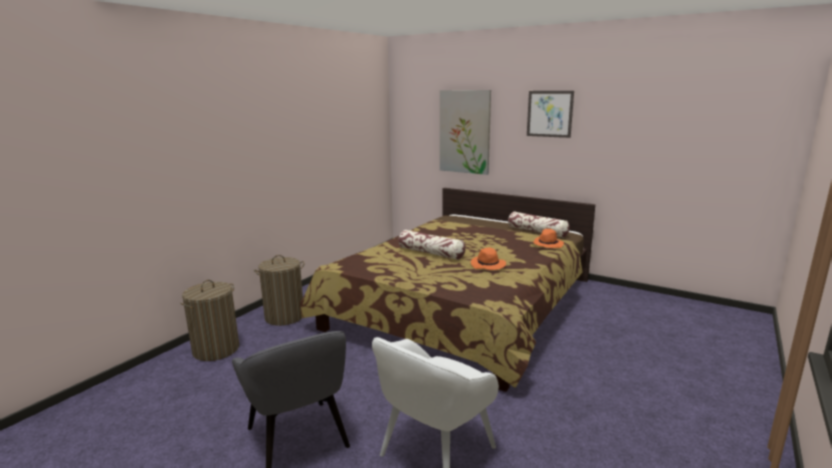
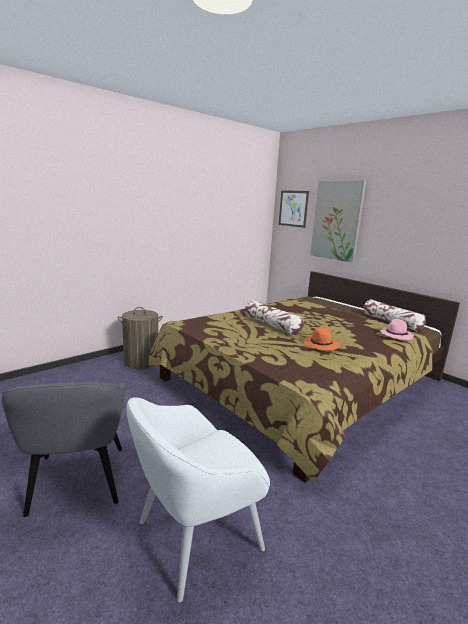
camera: 15 degrees right, 0 degrees up
(216, 349) = (71, 378): laundry basket -> none
(547, 244) = (395, 335): orange hat -> pink hat
(549, 114) = (422, 205): picture -> picture (293, 208)

